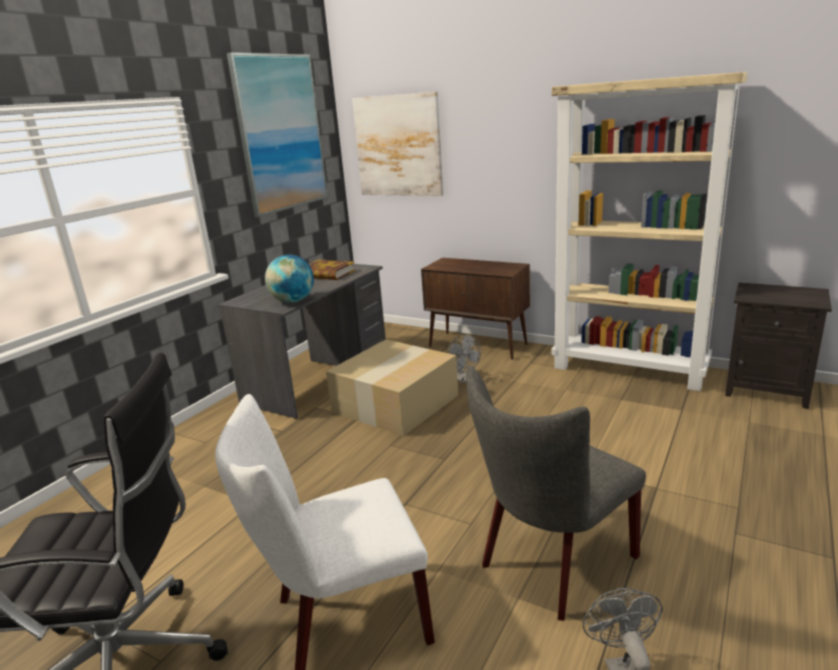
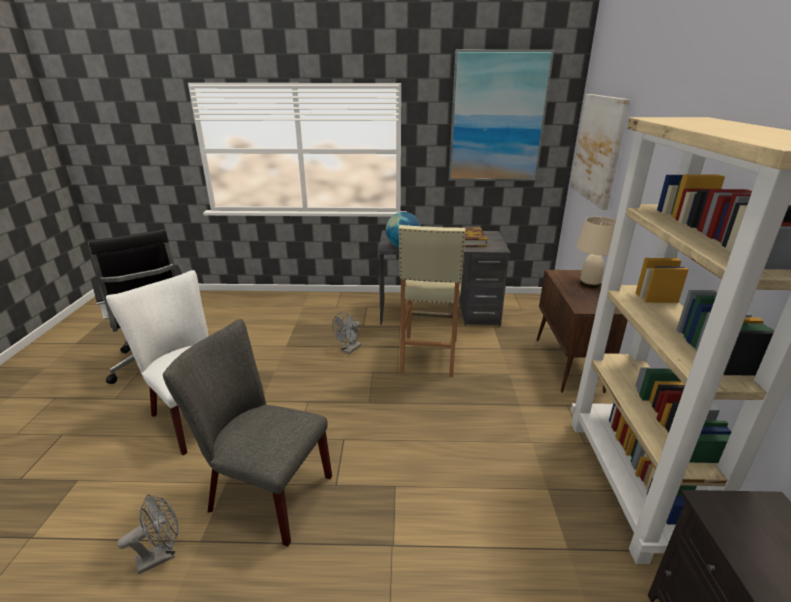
camera: 60 degrees right, 5 degrees up
(395, 404) = (428, 356): cardboard box -> beige stool
(463, 379) = (496, 375): grey fan -> grey fan (349, 350)
(468, 262) = (589, 284): none -> beige table lamp

